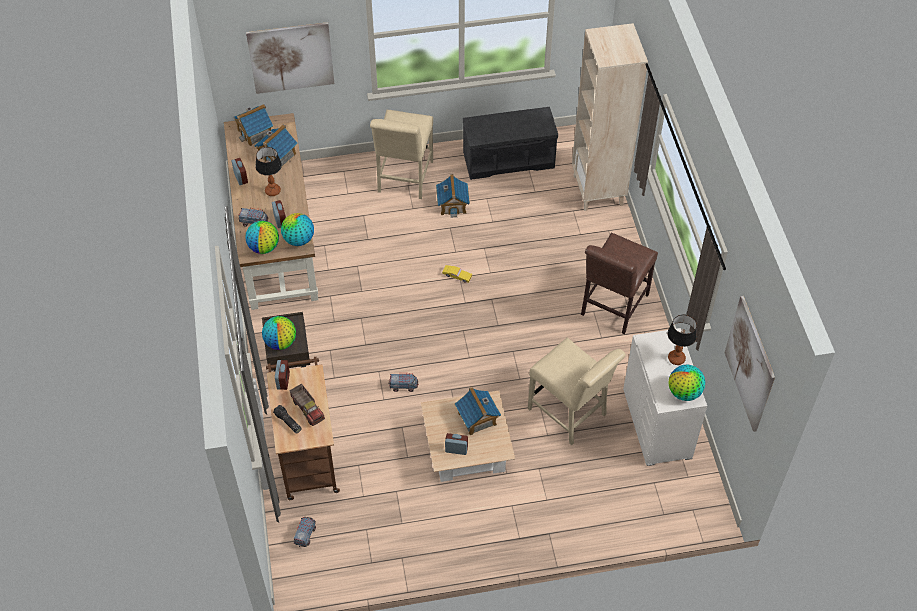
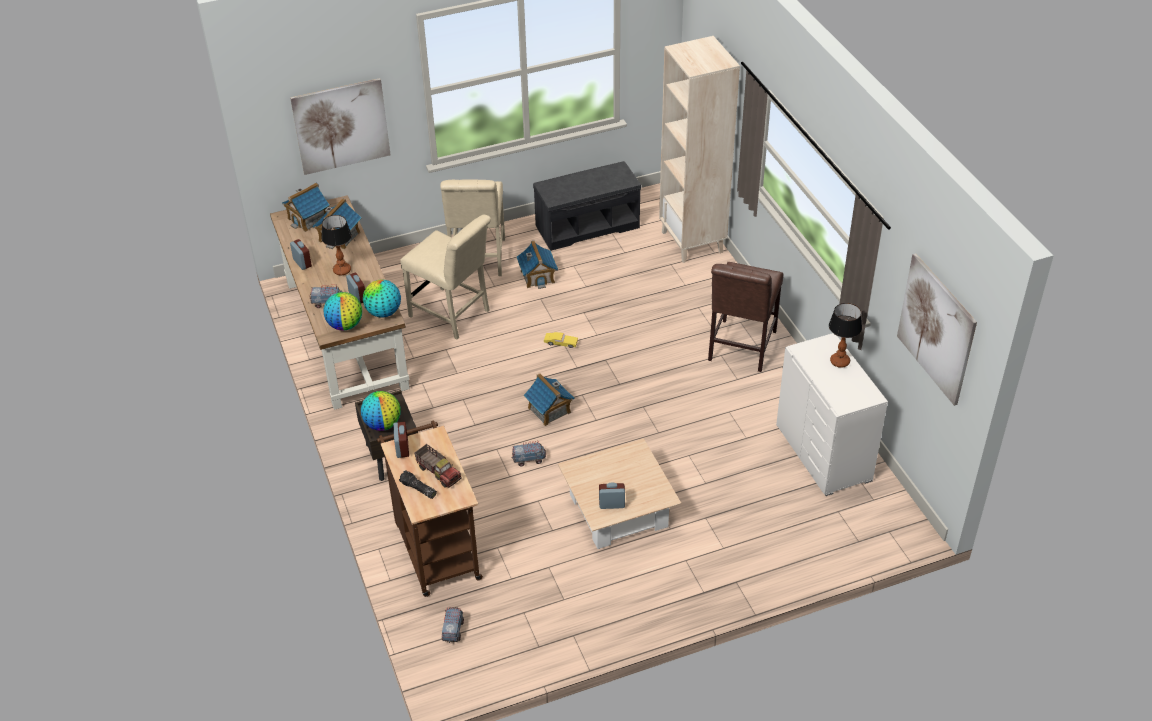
camera: 10 degrees left, 10 degrees down
(477, 419) = (627, 470): toy house -> toy house (549, 410)
(570, 414) = (724, 459): beige chair -> beige chair (452, 315)
(684, 392) = (859, 392): globe -> none

